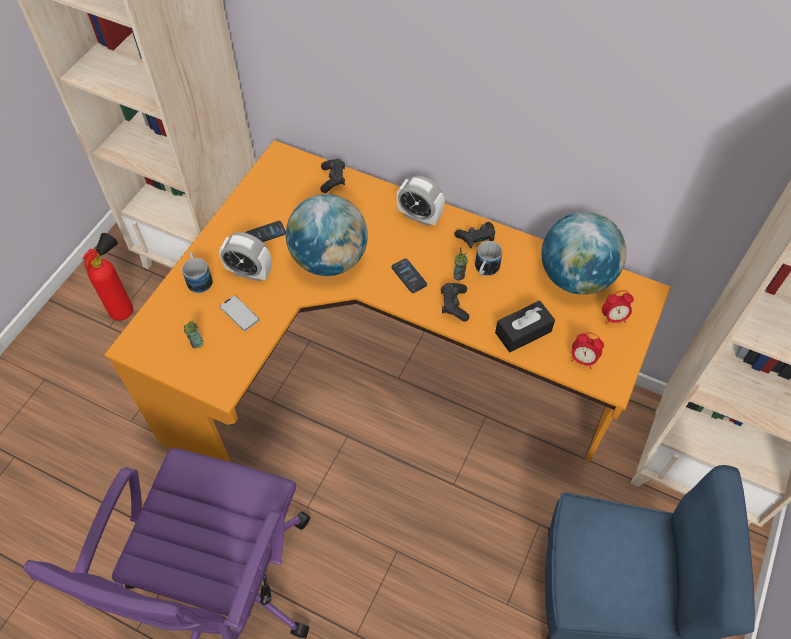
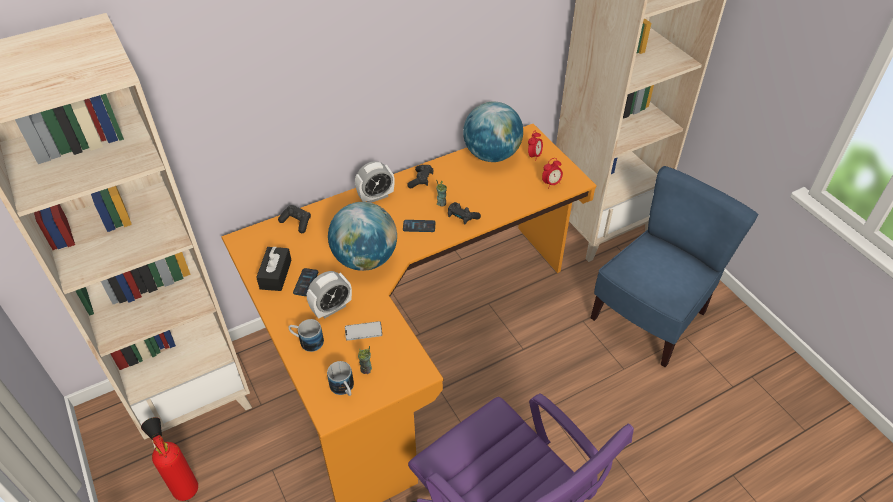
camera: 55 degrees left, 10 degrees down
(485, 270) = (449, 189): mug -> mug (344, 389)
(523, 332) = (510, 197): black tissue box -> black tissue box (275, 274)

